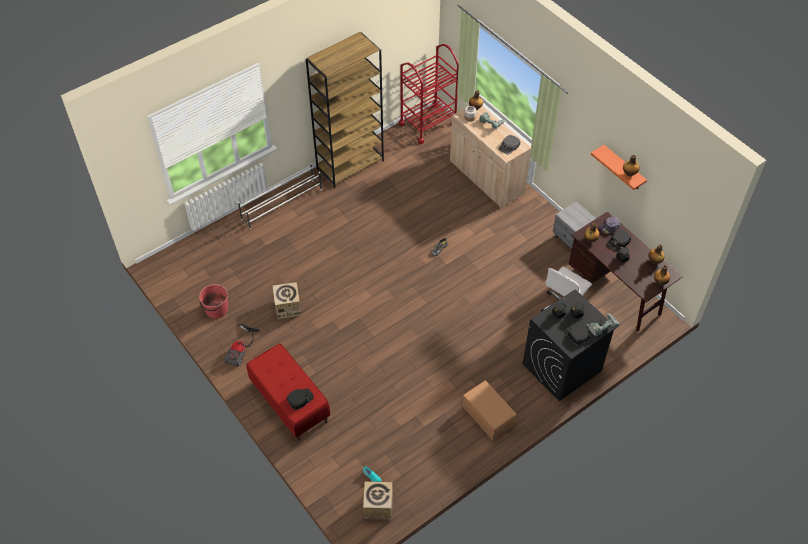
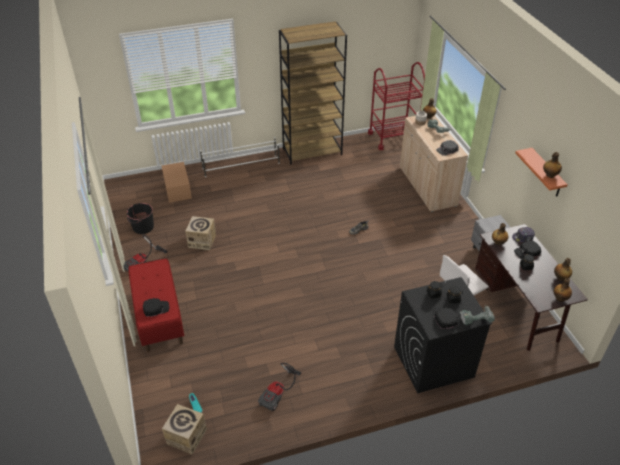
camera: 20 degrees right, 10 degrees down
(216, 309) = (143, 227): red bucket -> black bucket
(440, 441) = (279, 394): none -> vacuum cleaner
(488, 415) = (337, 384): cardboard box -> cardboard box (177, 189)

